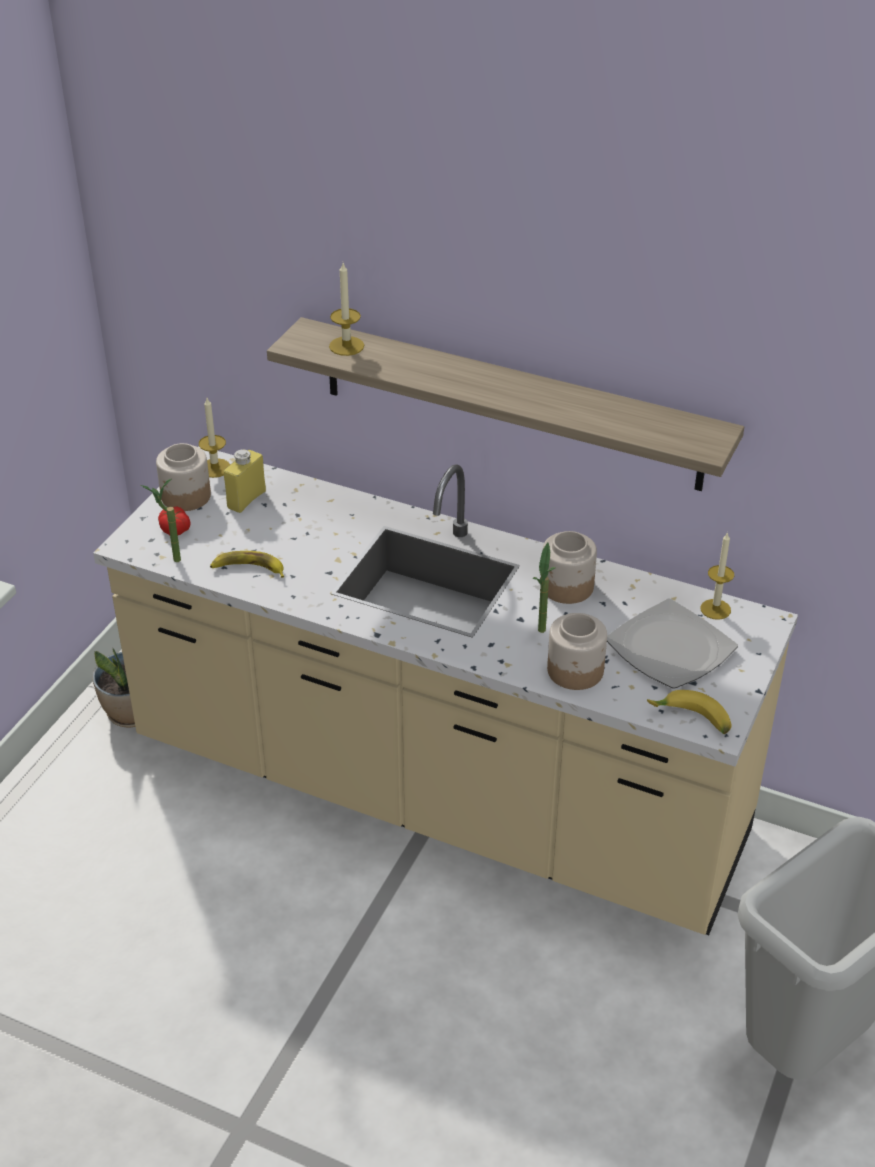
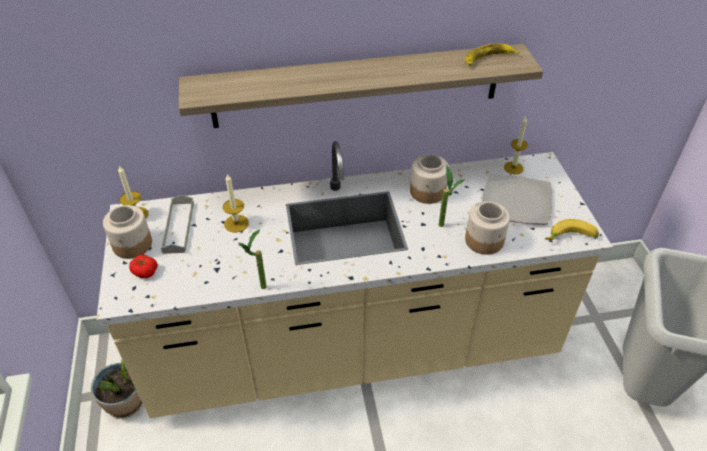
camera: 35 degrees left, 5 degrees up
(169, 559) = (161, 296): potted plant -> potted plant (258, 289)
(246, 499) = (178, 227): yellow bottle -> grey tray
(248, 569) = (224, 275): banana -> banana (488, 58)
(346, 346) = (234, 84): candle -> candle (236, 223)

